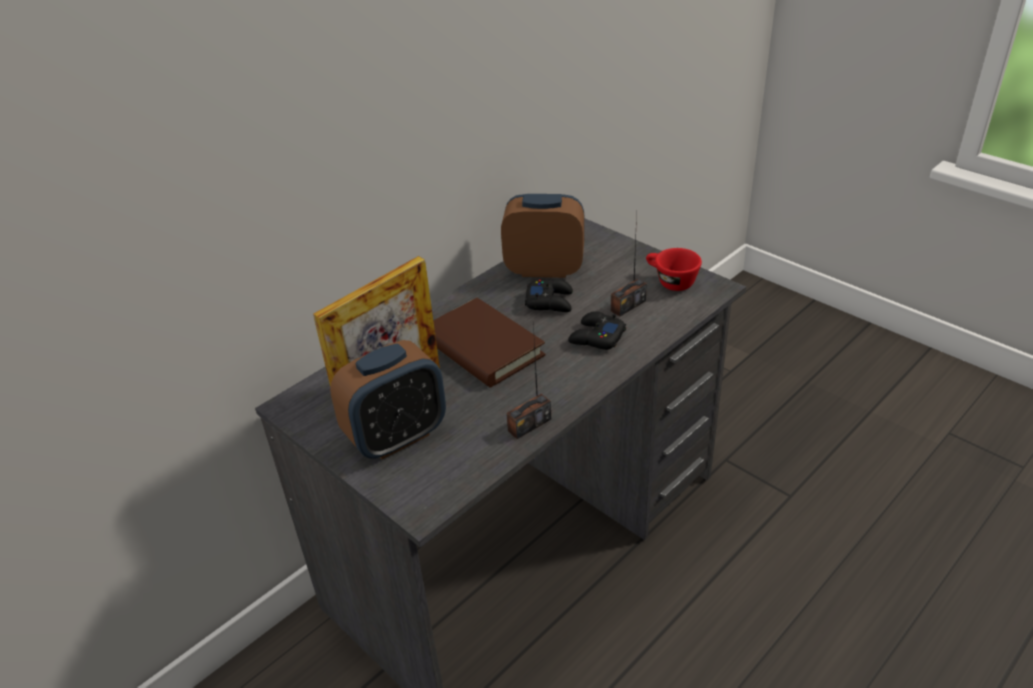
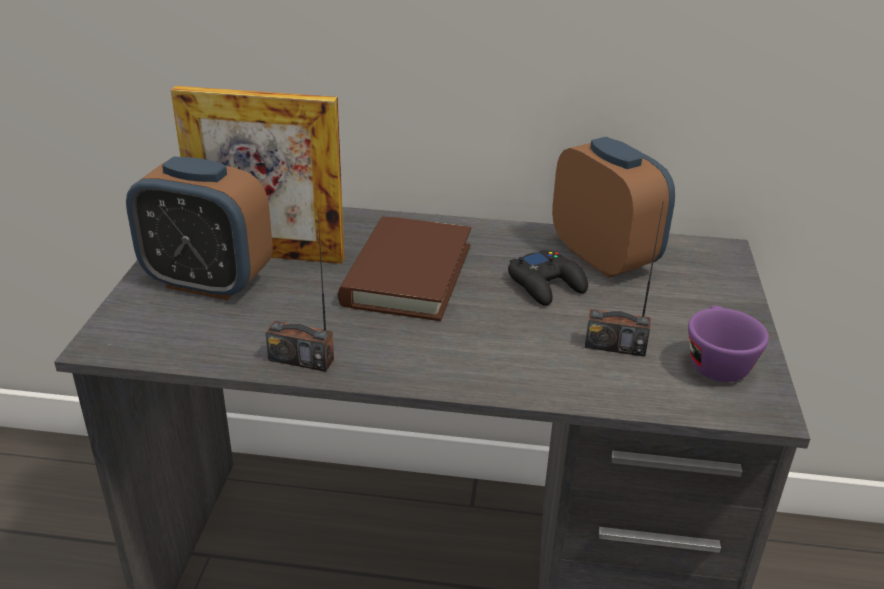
camera: 50 degrees right, 5 degrees down
(596, 337) = (518, 345): black game controller -> none
(670, 282) = (715, 361): red cup -> purple cup

